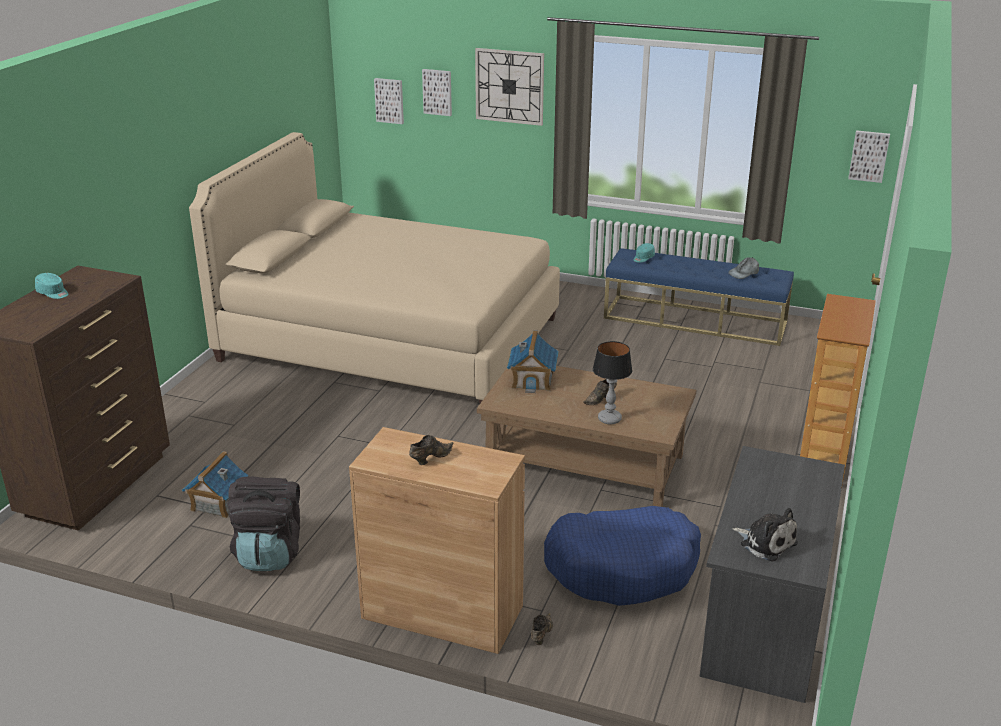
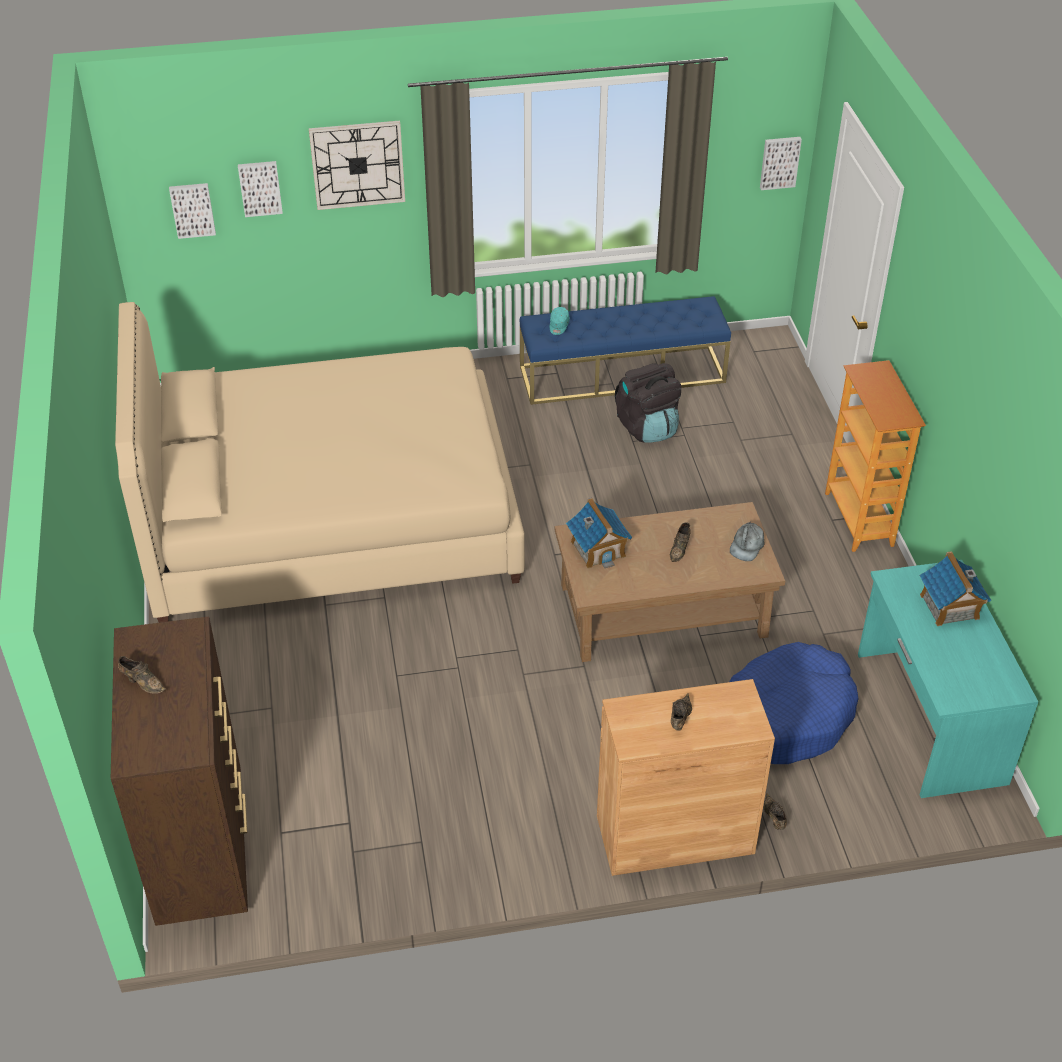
camera: 30 degrees left, 15 degrees up
(53, 293) = (142, 682): turquoise cap -> brown shoe
(218, 503) = (355, 813): toy house -> toy house (949, 607)
(269, 553) = (463, 846): black backpack -> black backpack (647, 427)
(610, 419) = (708, 572): table lamp -> none
(744, 273) = (673, 315): grey cap -> grey cap (747, 546)
(764, 619) = (928, 717): grey desk -> turquoise desk
(765, 542) = (965, 674): plush toy -> none

